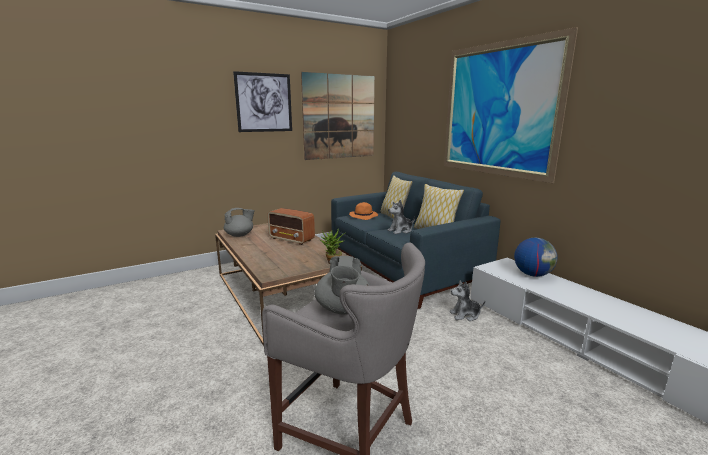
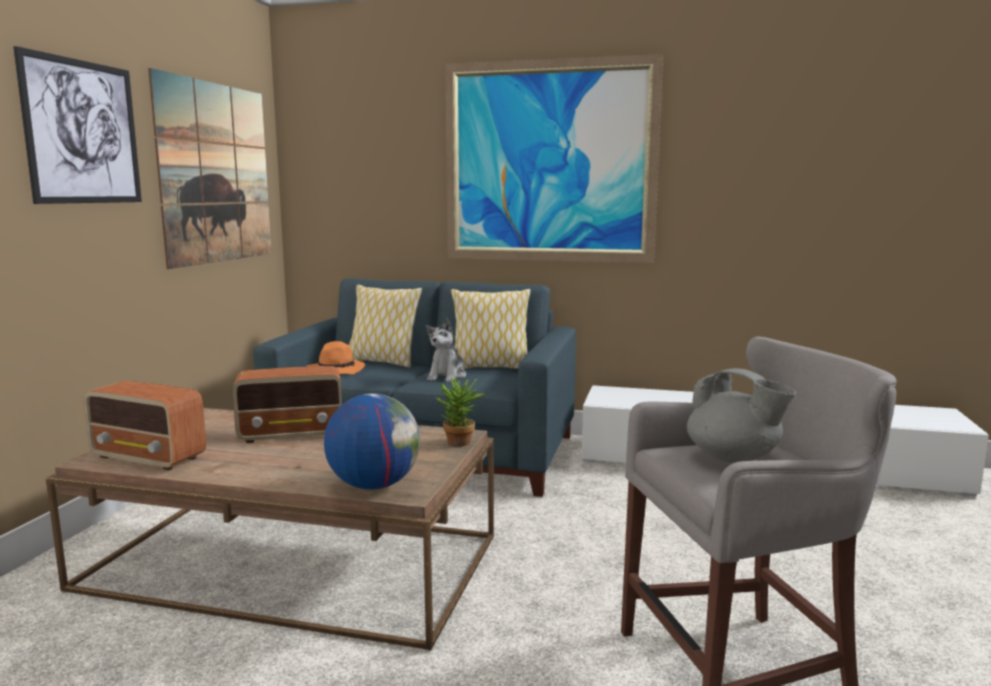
camera: 45 degrees left, 5 degrees down
(240, 235) = (149, 458): grey teapot -> radio
(465, 315) = (606, 481): plush toy -> none
(532, 274) = (654, 396): globe -> globe (374, 485)

